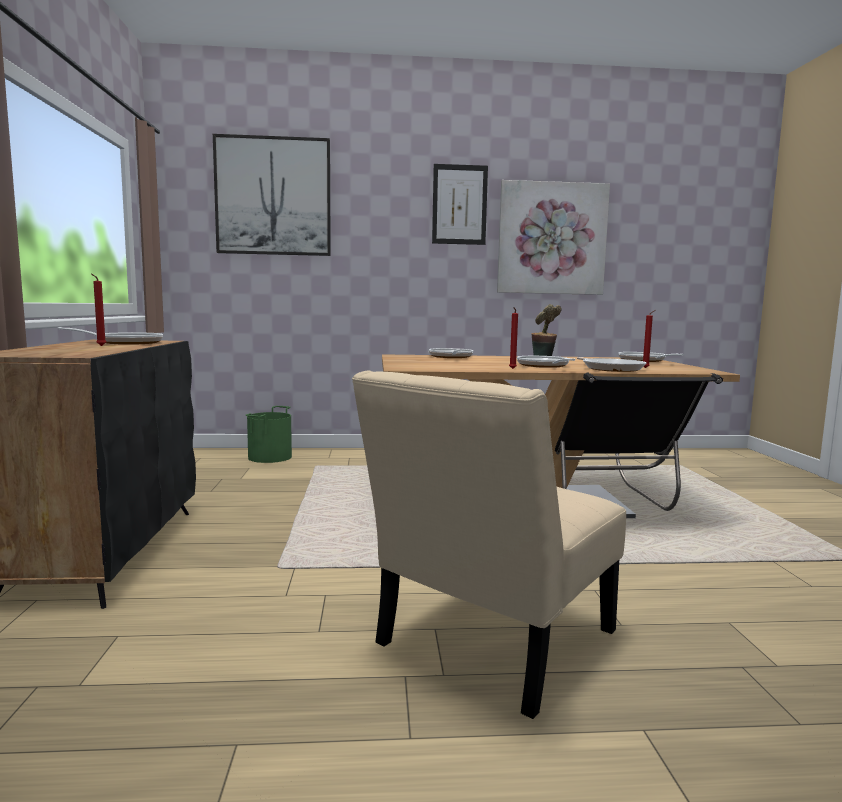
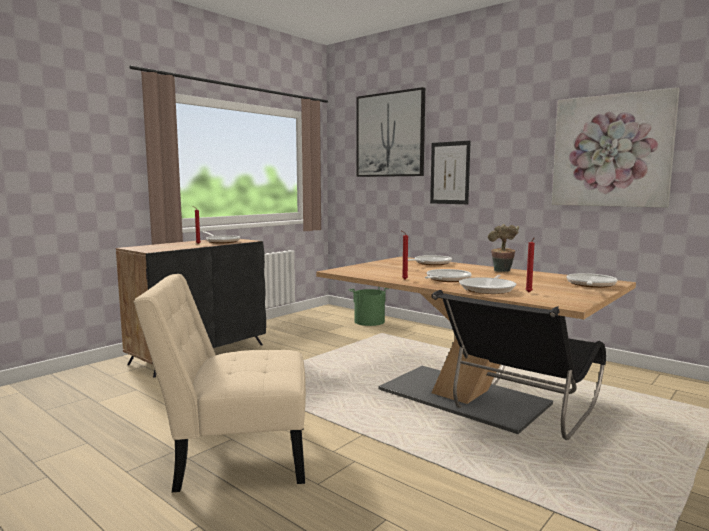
camera: 45 degrees right, 0 degrees up
(459, 205) = (521, 127): picture -> picture (450, 173)

